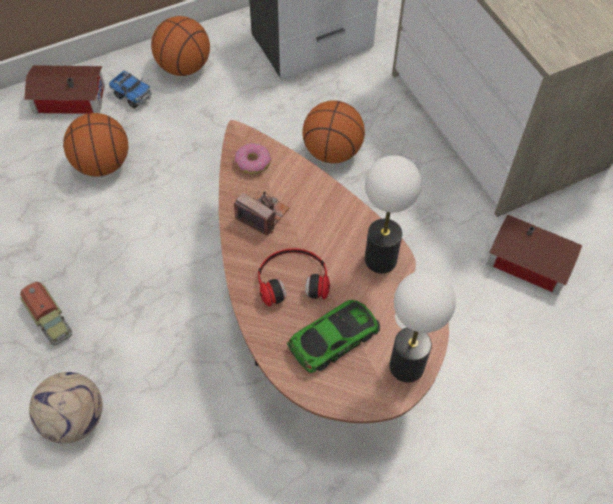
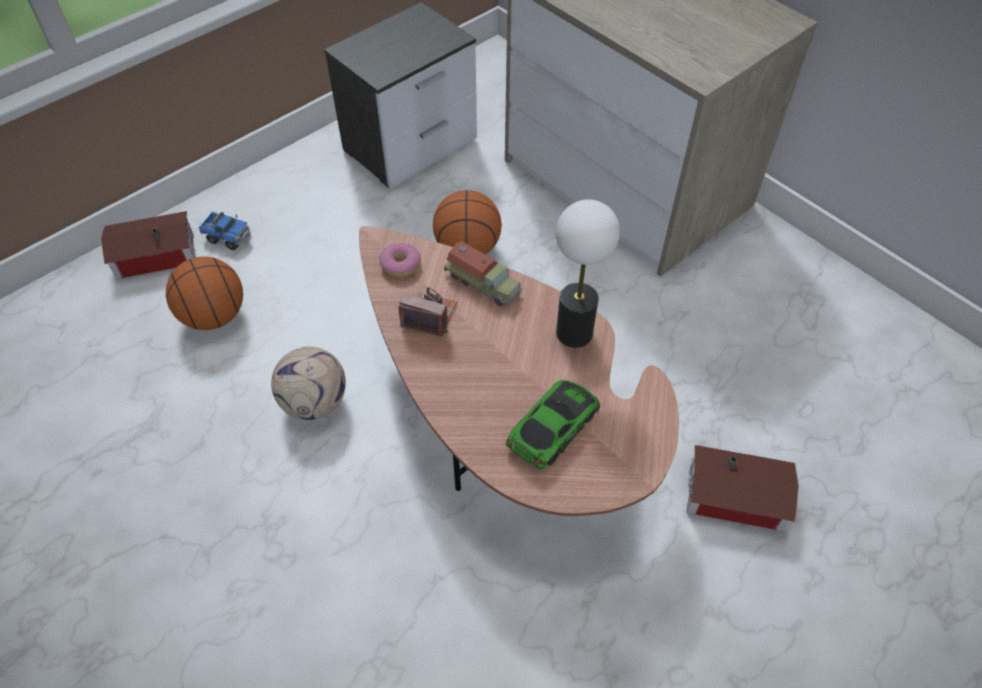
camera: 15 degrees left, 5 degrees down
(49, 319) = (199, 500): toy truck -> toy truck (483, 283)
(74, 418) = (263, 606): football -> football (315, 401)
(184, 66) = (278, 196): basketball -> none
(292, 278) = (485, 375): headphones -> none
(406, 365) = (642, 436): table lamp -> none
(530, 265) = (711, 316): toy house -> toy house (738, 500)

